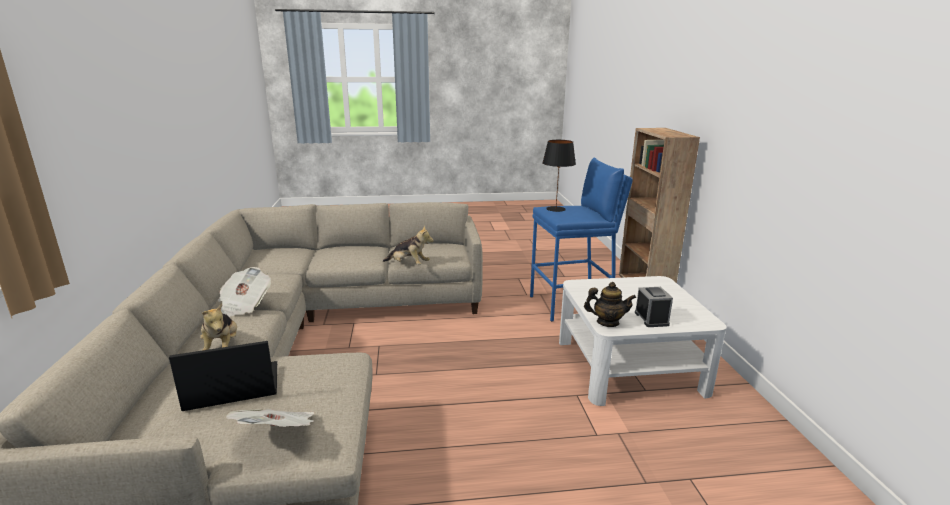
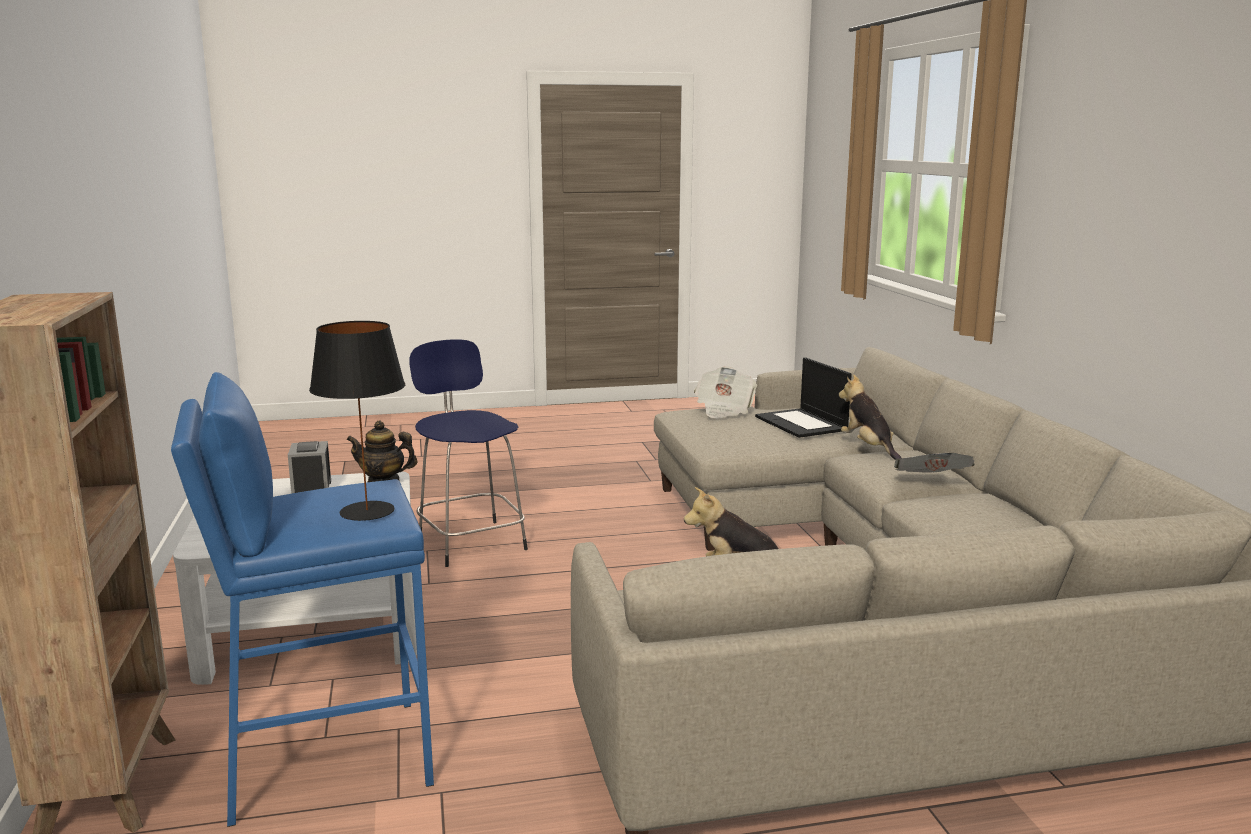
camera: 175 degrees right, 5 degrees down
(231, 387) = (802, 424): laptop -> laptop turned 90 degrees clockwise
(563, 445) = (470, 541): none -> blue stool

